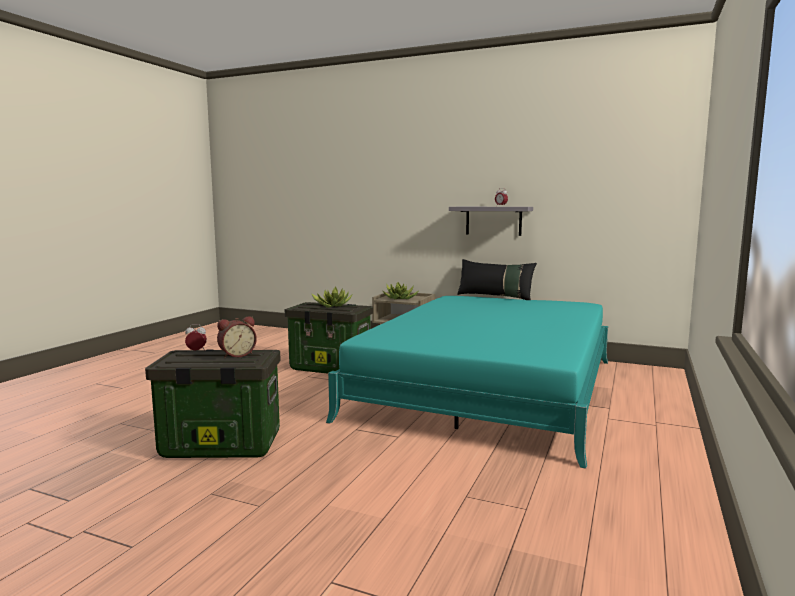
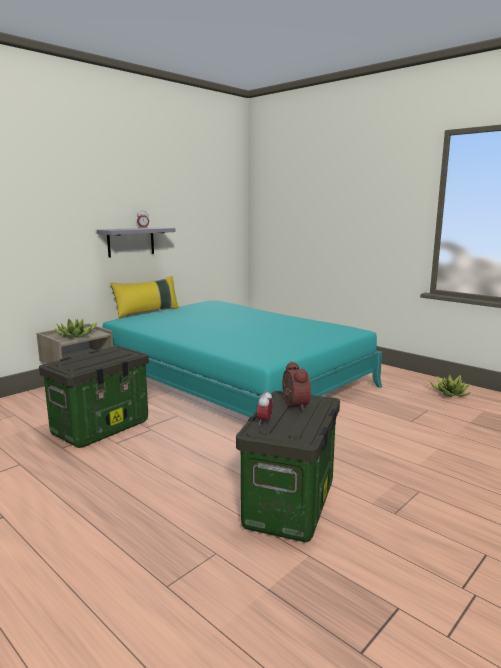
camera: 70 degrees left, 5 degrees up
(332, 305) = (96, 356): potted plant -> potted plant (450, 393)
(495, 297) = (147, 312): black pillow -> yellow pillow

